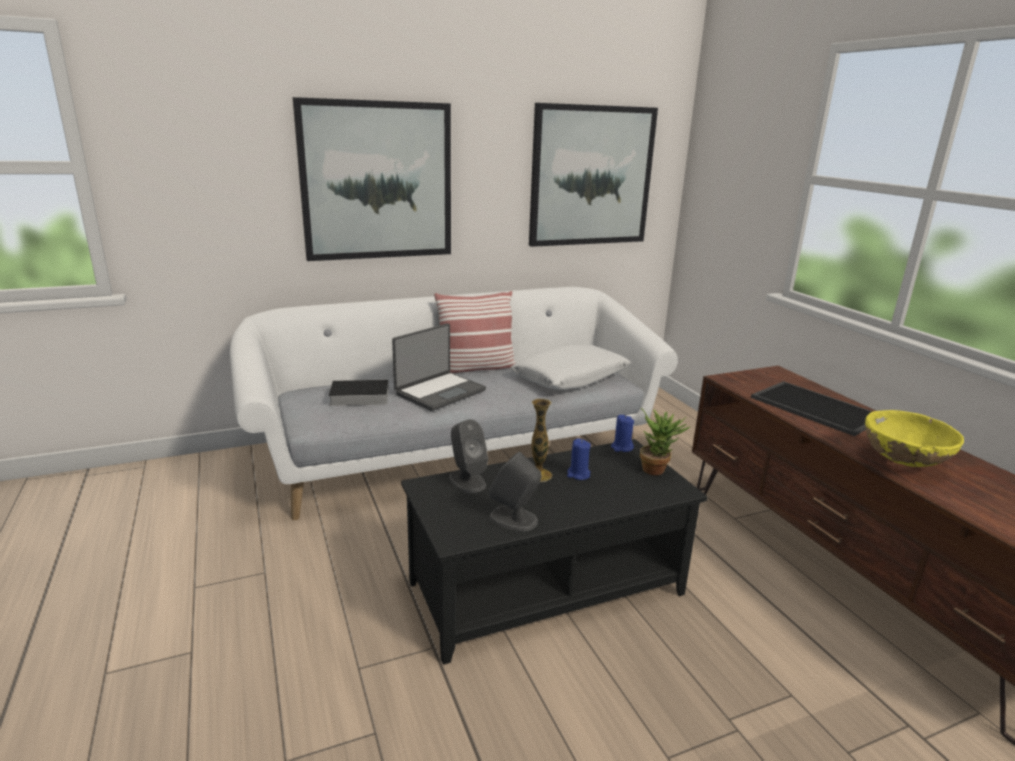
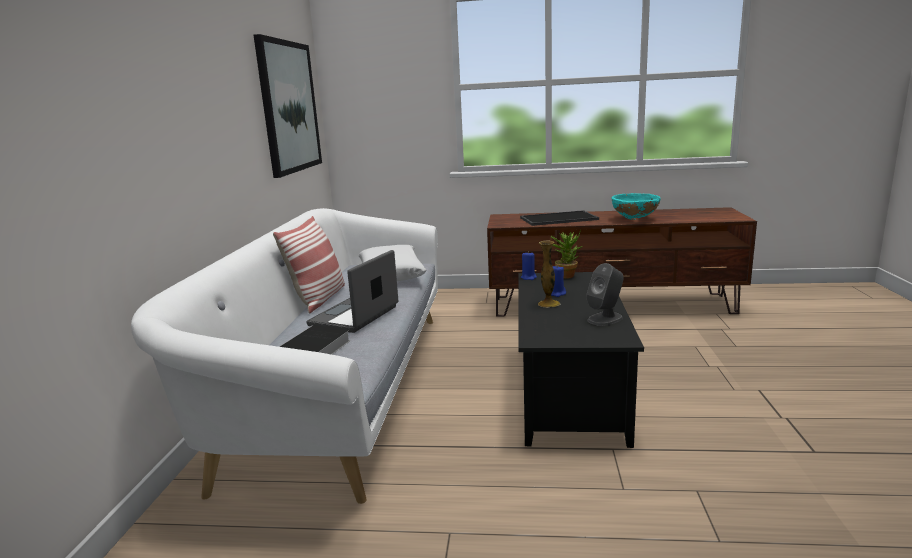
camera: 60 degrees left, 5 degrees down
(377, 181) = (178, 118): picture -> none
(439, 392) = (355, 316): laptop -> laptop turned 135 degrees counterclockwise
(467, 481) = (539, 325): grey speaker -> none
(903, 463) = (634, 219): yellow bowl -> turquoise bowl

